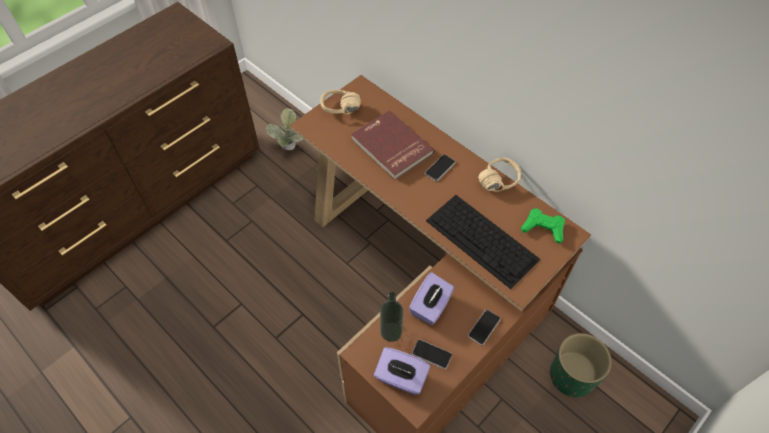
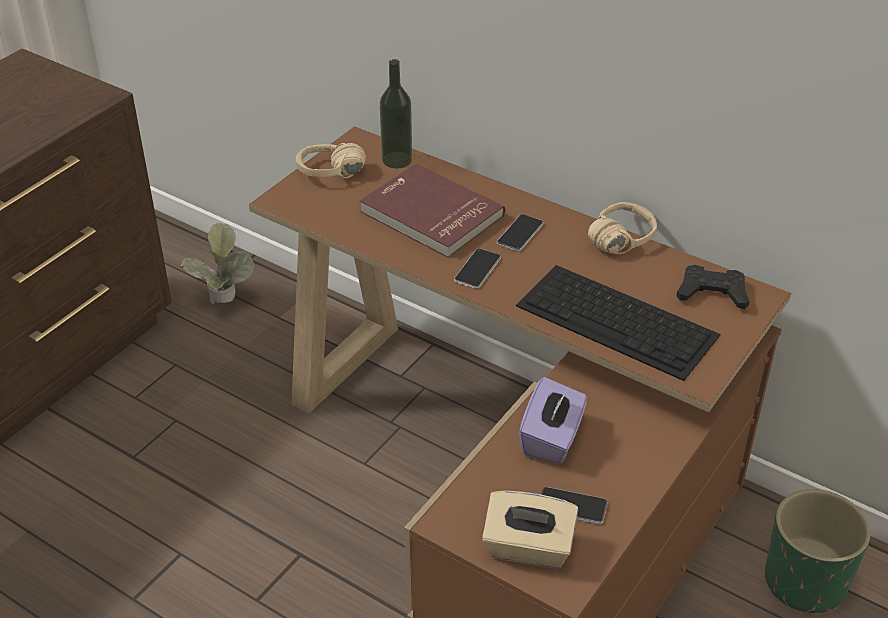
camera: 10 degrees left, 15 degrees down
(391, 331) = (493, 483): bottle -> bottle (397, 160)
(401, 378) = (528, 548): purple tissue box -> beige tissue box
(484, 327) = (650, 456): phone -> phone (477, 269)
(543, 228) = (712, 293): green game controller -> black game controller

